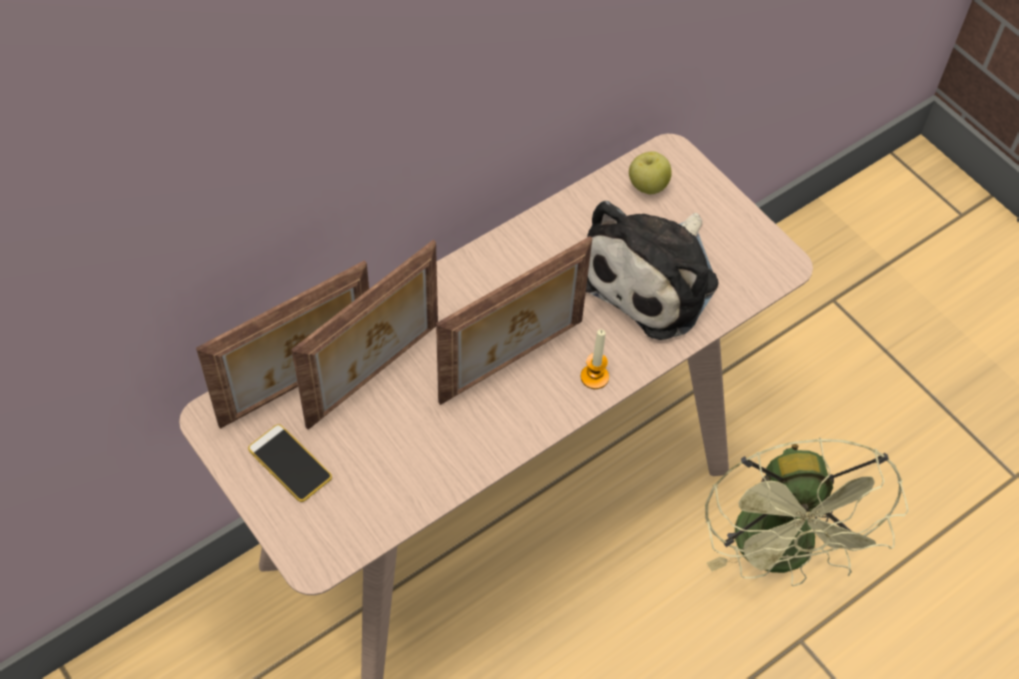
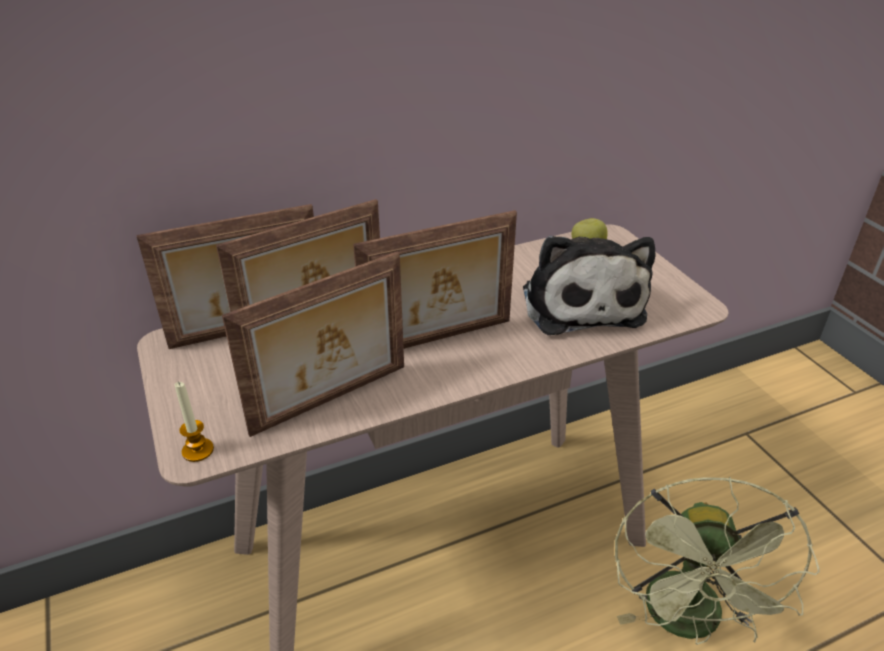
camera: 15 degrees right, 20 degrees down
(290, 463) = (212, 380): phone -> none
(426, 467) = (332, 401): none -> picture frame
(594, 377) = (510, 358): candle -> candle (198, 450)
(654, 278) = (580, 302): plush toy -> plush toy turned 60 degrees counterclockwise

